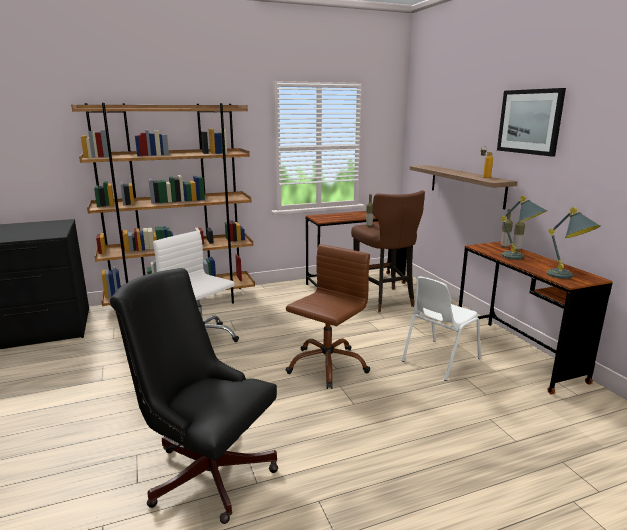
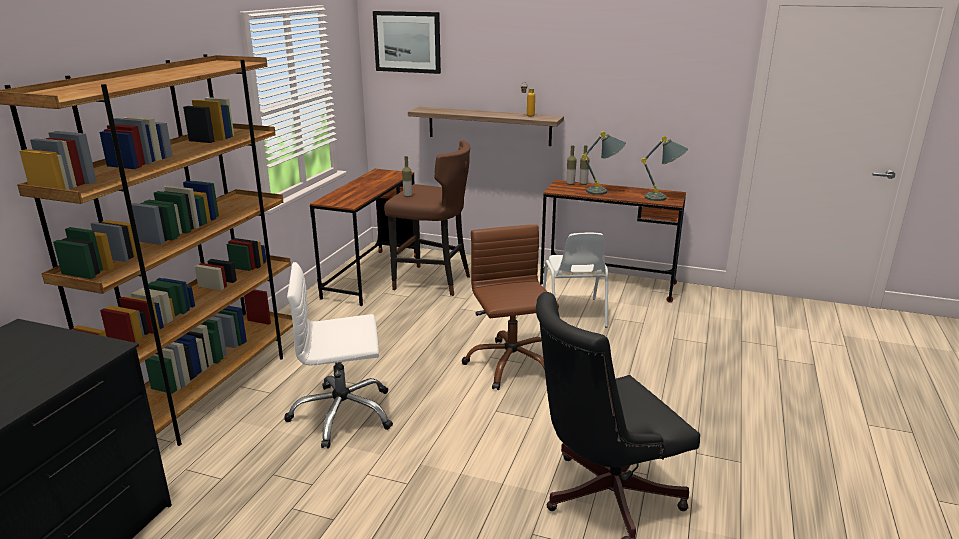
camera: 50 degrees left, 5 degrees up
(529, 121) = (572, 55): picture -> picture (407, 42)

